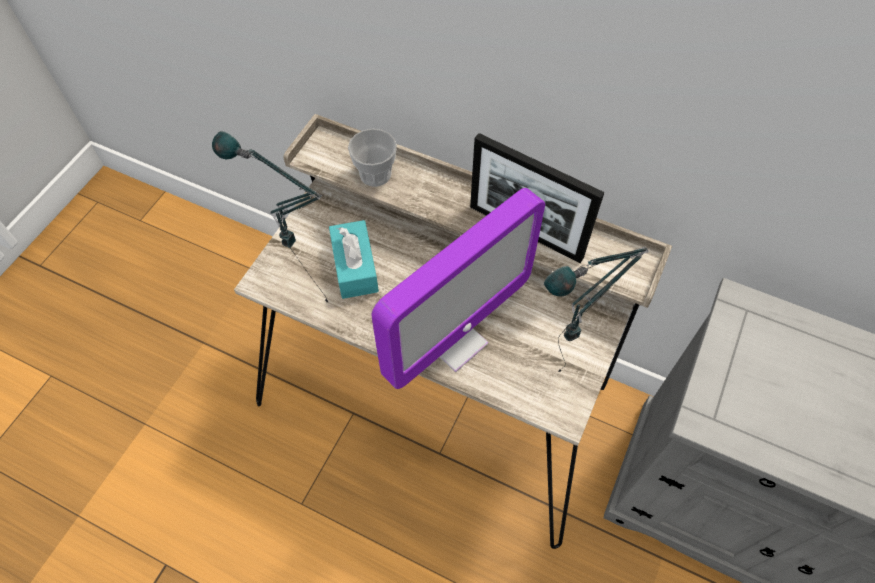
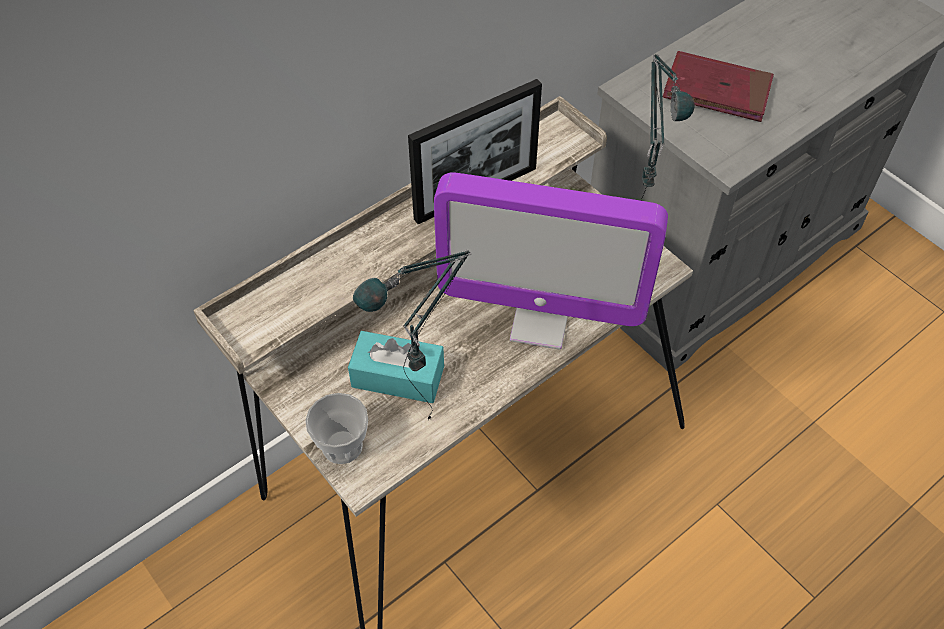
camera: 65 degrees left, 5 degrees down
(375, 174) = (318, 288): cup -> cup (342, 446)
(454, 341) = (540, 322): monitor -> monitor turned 120 degrees clockwise
(795, 379) = (717, 91): none -> red book

